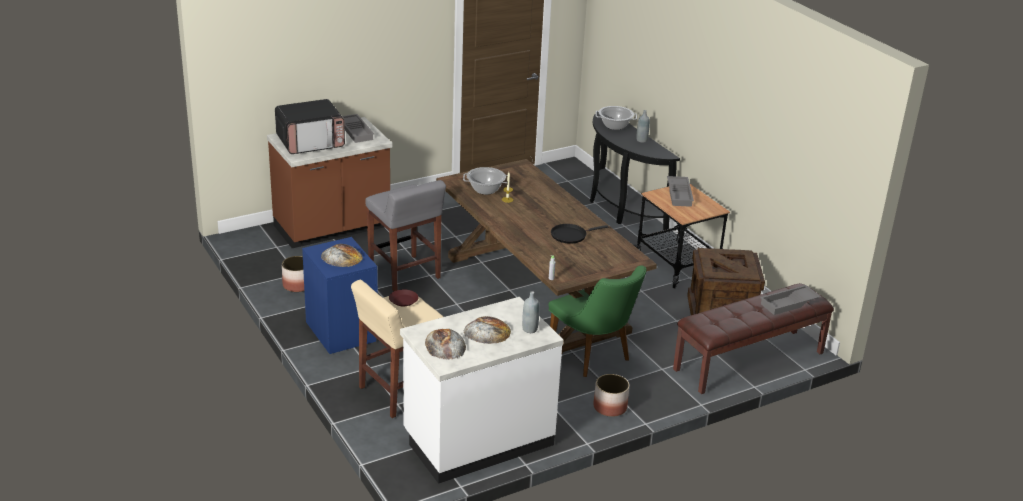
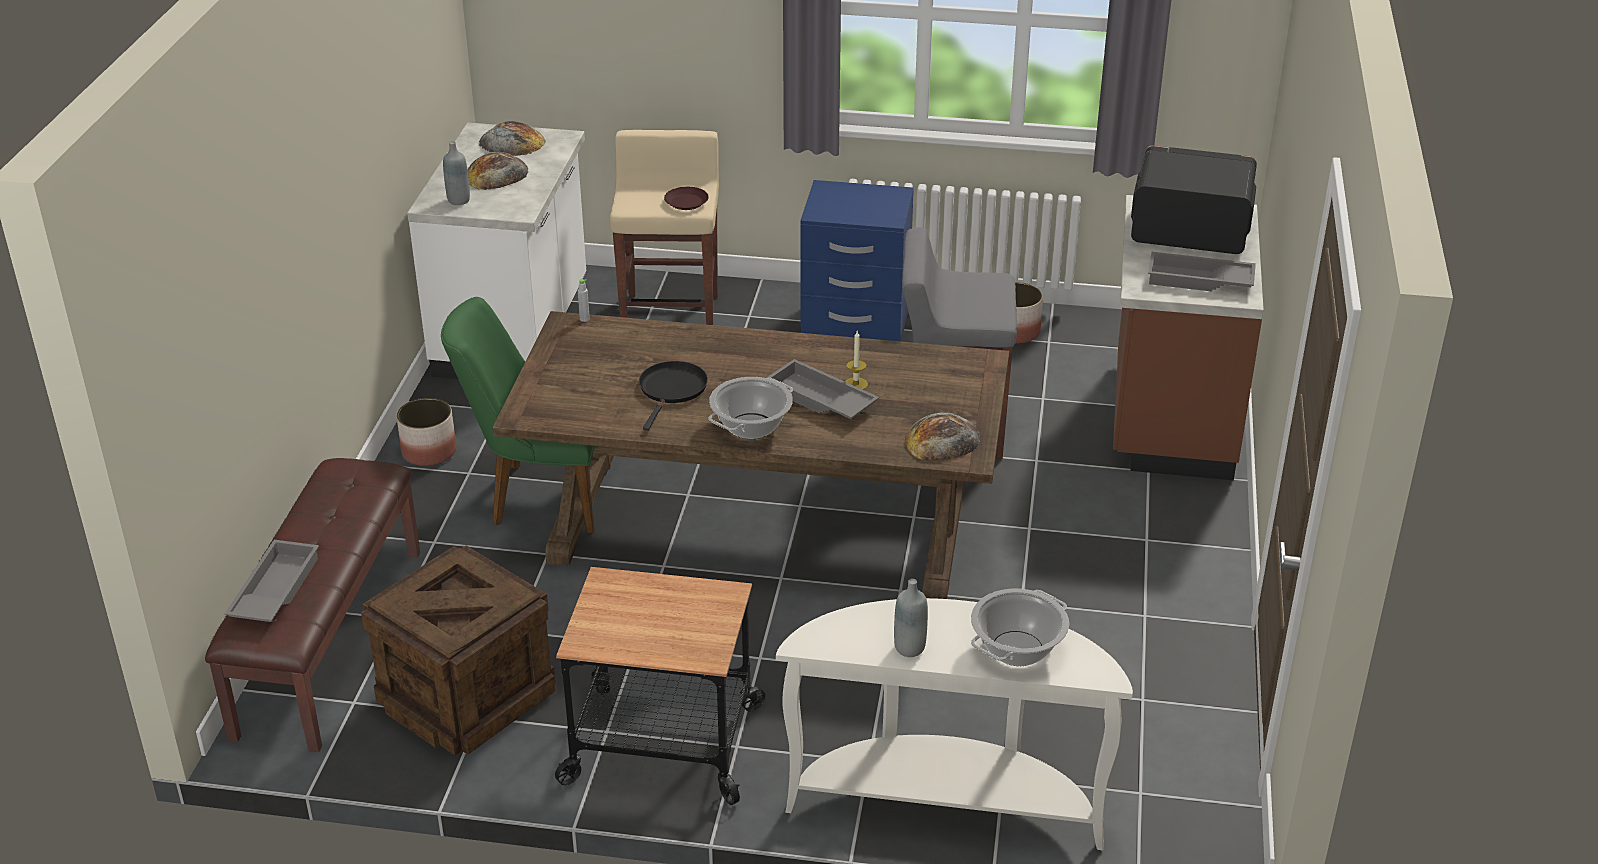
camera: 130 degrees right, 5 degrees up
(311, 142) = (1188, 229): microwave -> microwave turned 90 degrees clockwise
(341, 257) = (853, 204): bread -> bread (942, 440)
(485, 190) = (914, 378): cooking pot -> cooking pot (751, 426)
(619, 208) = (946, 800): black console table -> white console table
(680, 194) = (688, 629): grey tray -> grey tray (820, 400)

